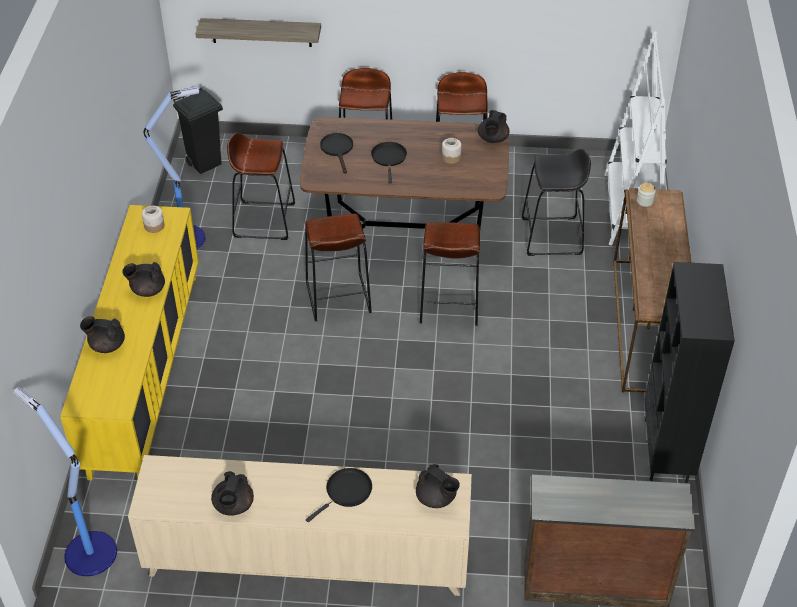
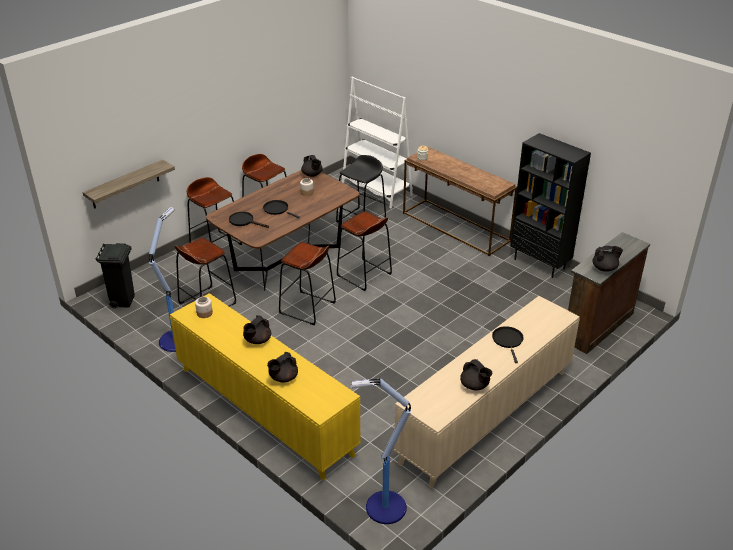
camera: 50 degrees left, 10 degrees down
(436, 498) = (544, 314): black teapot -> black teapot (604, 268)

